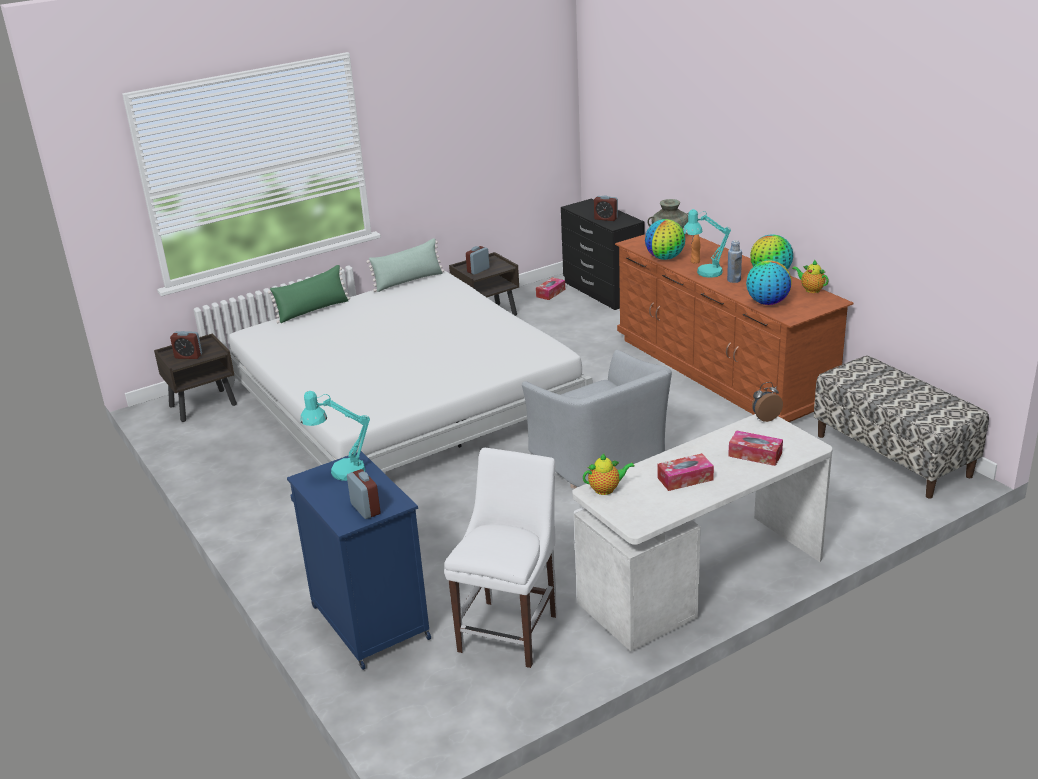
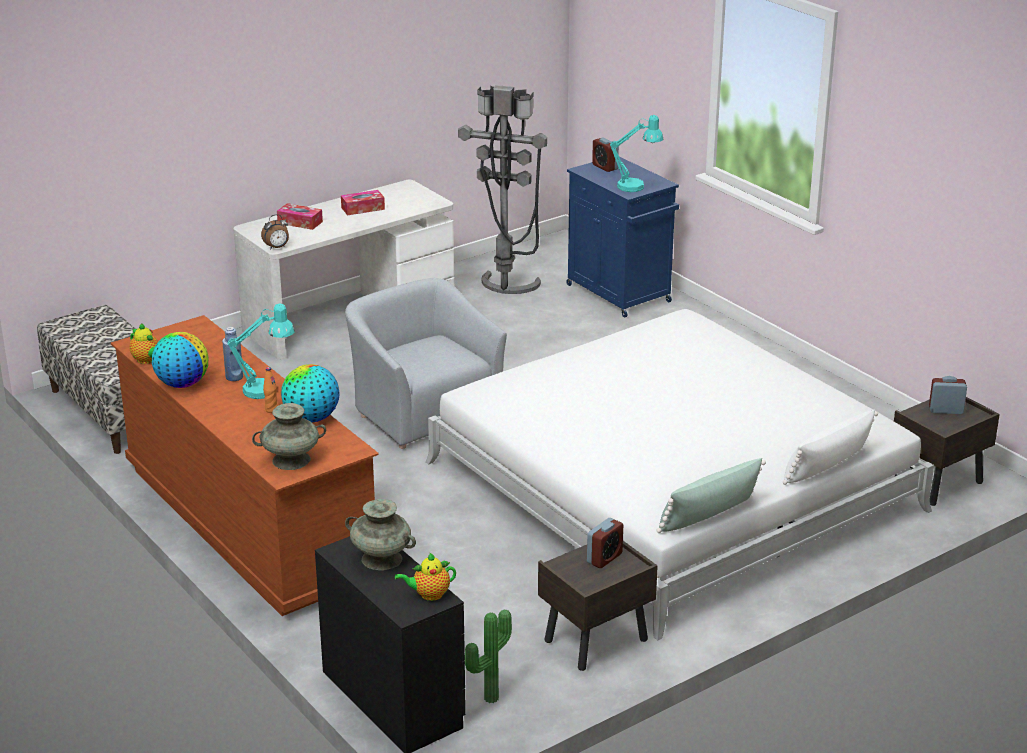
camera: 175 degrees right, 0 degrees up
(313, 310) = (826, 466): green pillow -> white pillow
(511, 629) = (505, 290): white chair -> grey floor lamp
(550, 293) = (489, 697): tissue box -> potted plant
(606, 218) = (381, 559): alarm clock -> turquoise vase
(606, 489) = (426, 203): teapot -> teapot (429, 595)
(767, 302) = (211, 343): globe -> none

